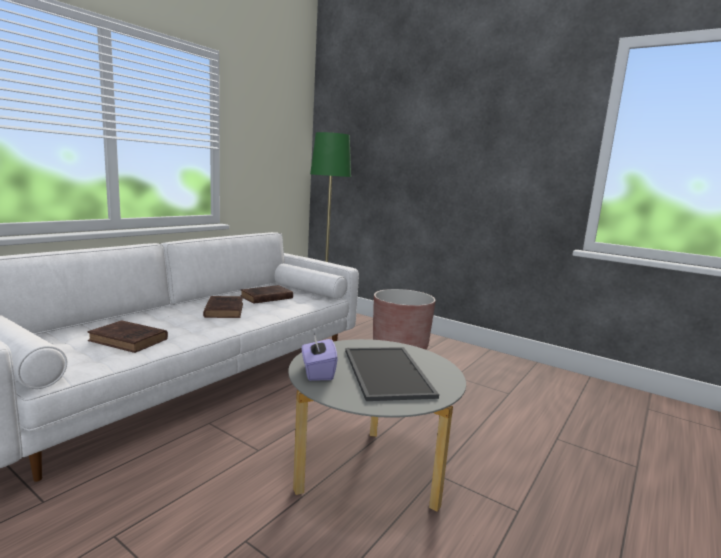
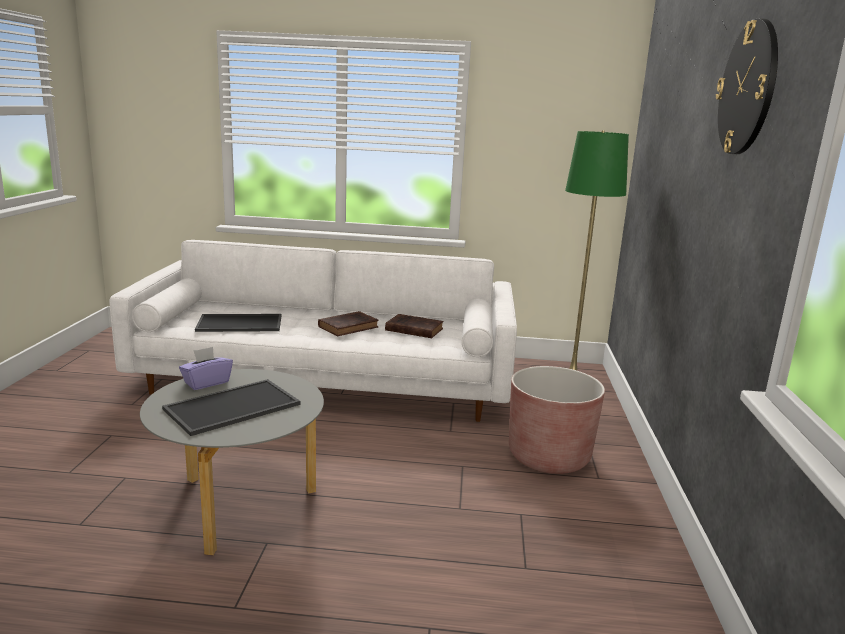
camera: 60 degrees right, 5 degrees up
(130, 340) = (239, 324): brown book -> tray
(505, 107) = (748, 88): none -> wall clock

